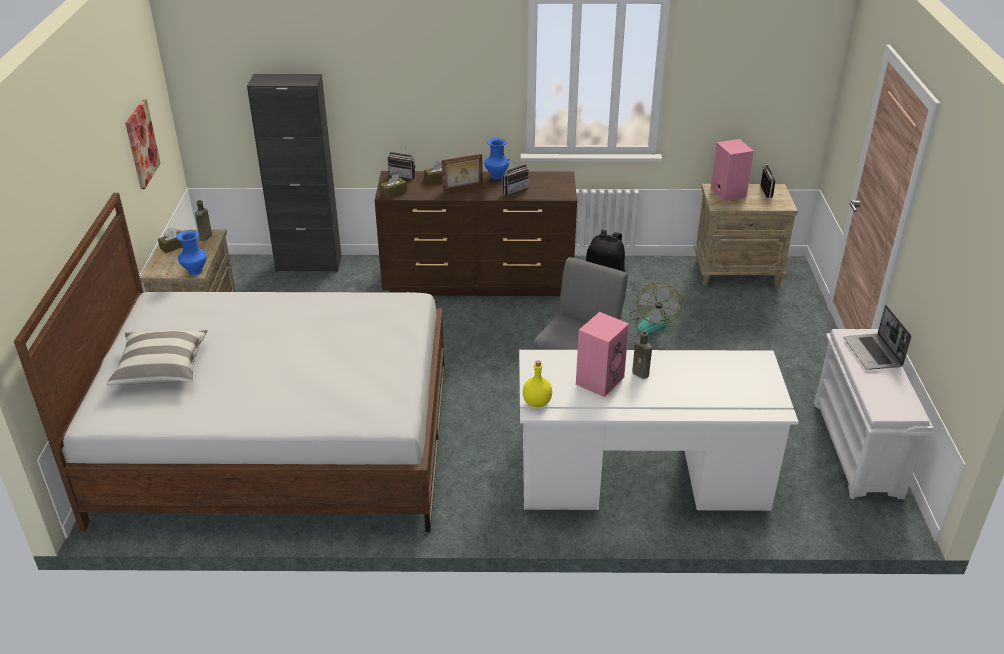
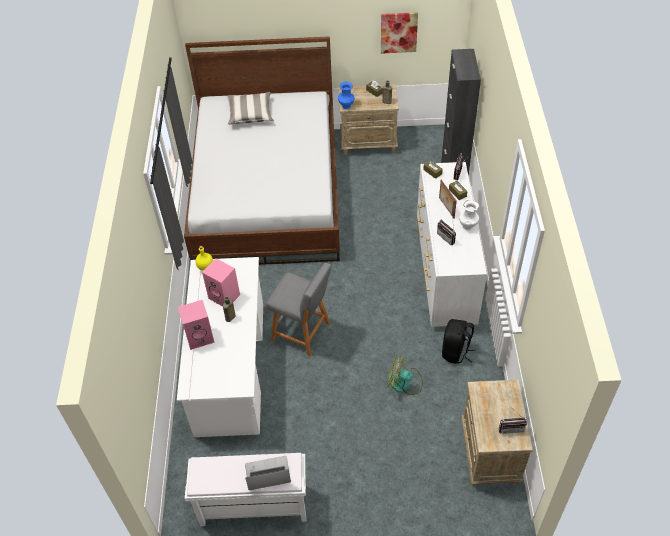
camera: 90 degrees right, 15 degrees up
(479, 282) = (444, 272): brown dresser -> white dresser
(496, 176) = (467, 226): blue vase -> white vase
(727, 192) = (504, 398): pink speaker -> pink speaker (200, 337)

